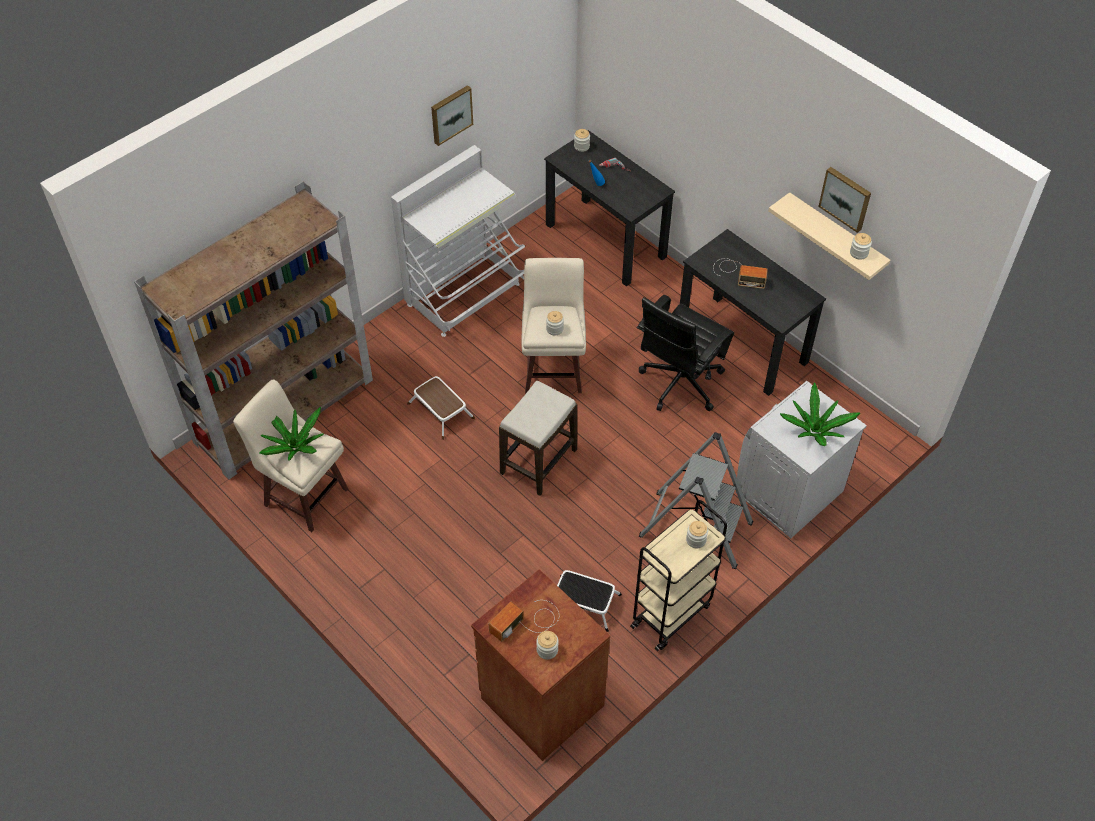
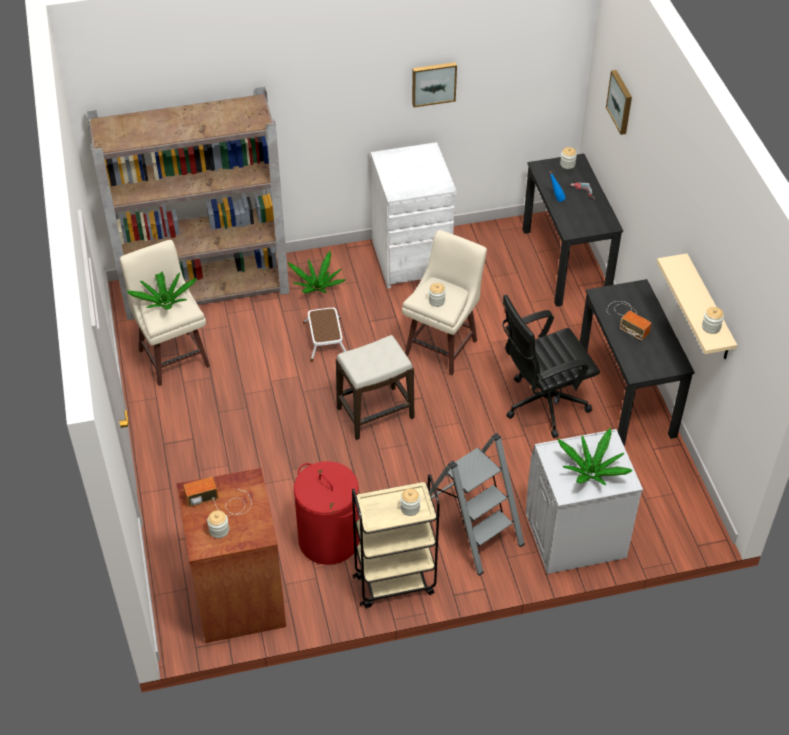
camera: 30 degrees right, 5 degrees down
(396, 362) = (317, 287): none -> potted plant
(466, 296) = (412, 260): white shoe rack -> white dresser
(583, 603) = (329, 540): black step ladder -> red laundry basket
(846, 198) = (718, 270): picture -> picture (621, 101)

